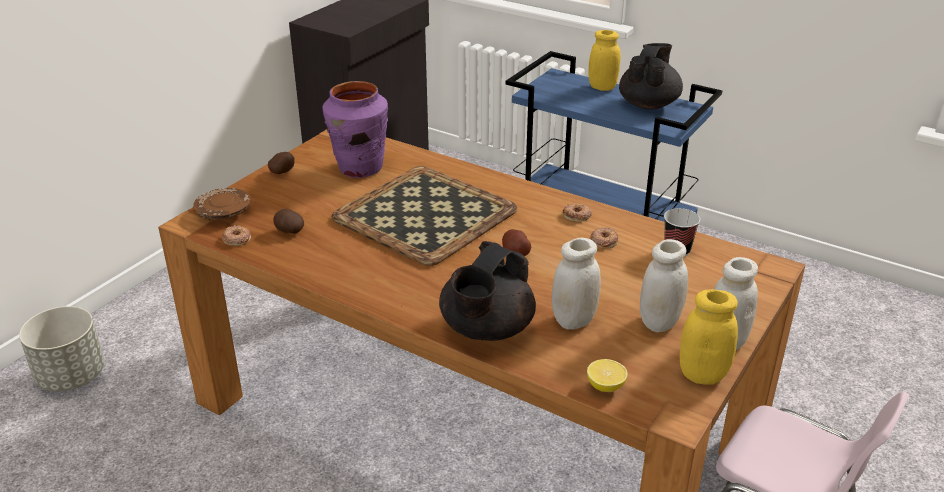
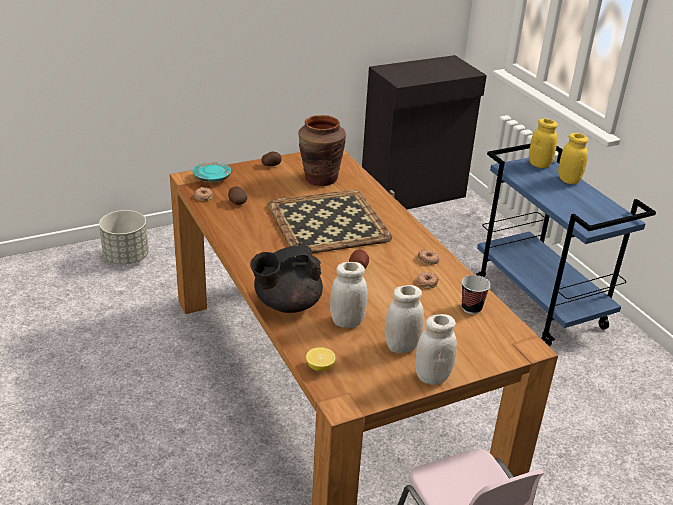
camera: 30 degrees right, 0 degrees up
(223, 212) = (212, 178): brown plate -> turquoise plate
(360, 168) = (320, 179): purple vase -> brown vase
(648, 104) = (591, 204): black teapot -> none
(702, 374) = (391, 388): yellow jar -> yellow jar (539, 164)

